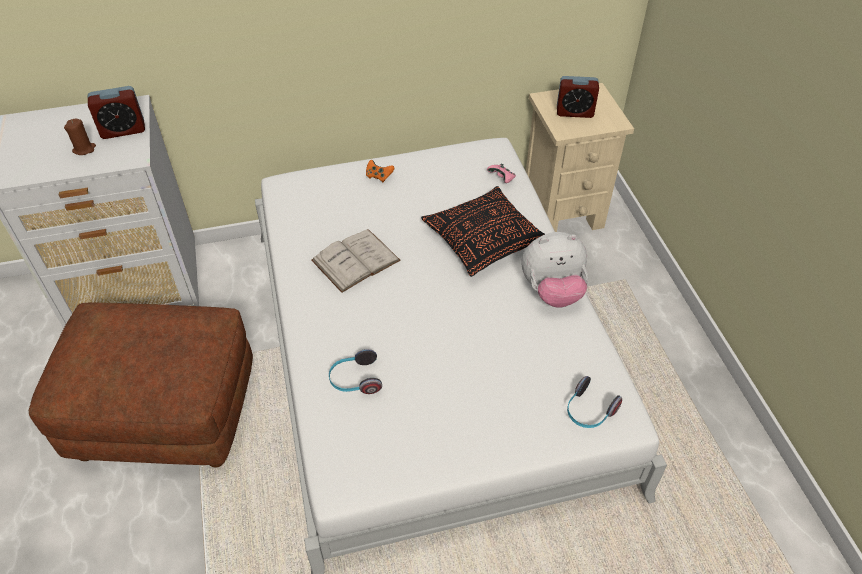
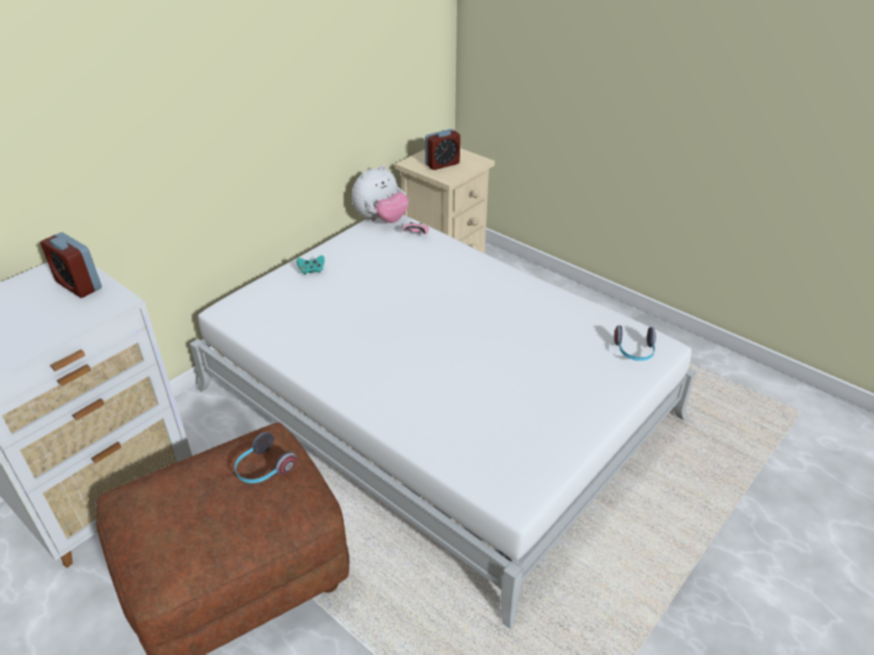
camera: 35 degrees left, 10 degrees down
(84, 149) = (51, 314): brown candle -> none
(123, 130) = (79, 285): alarm clock -> alarm clock turned 90 degrees clockwise
(355, 260) = (356, 335): white book -> none
(355, 380) = (447, 417): headphones -> headphones (263, 469)
(379, 176) = (311, 270): orange game controller -> turquoise game controller
(484, 241) = (445, 279): black pillow -> none
(552, 291) = (529, 291): plush toy -> plush toy (381, 220)

